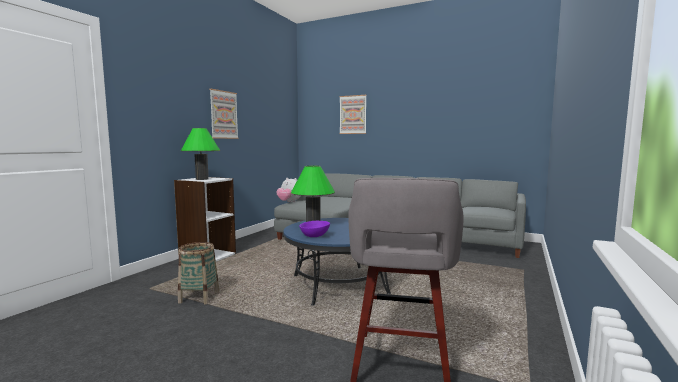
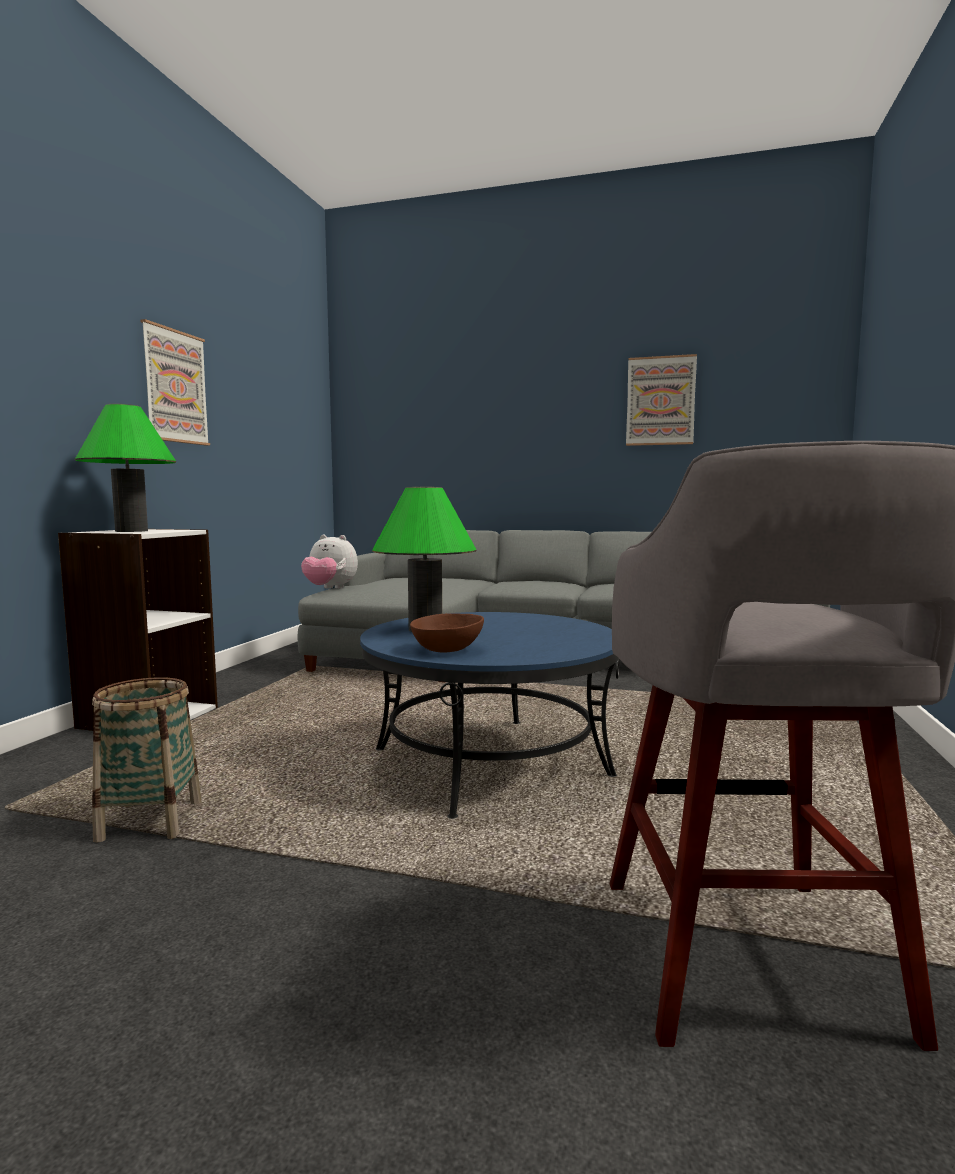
camera: 10 degrees left, 0 degrees up
(315, 236) = (447, 649): purple bowl -> brown bowl
(353, 114) = (453, 406): picture -> picture (660, 401)

